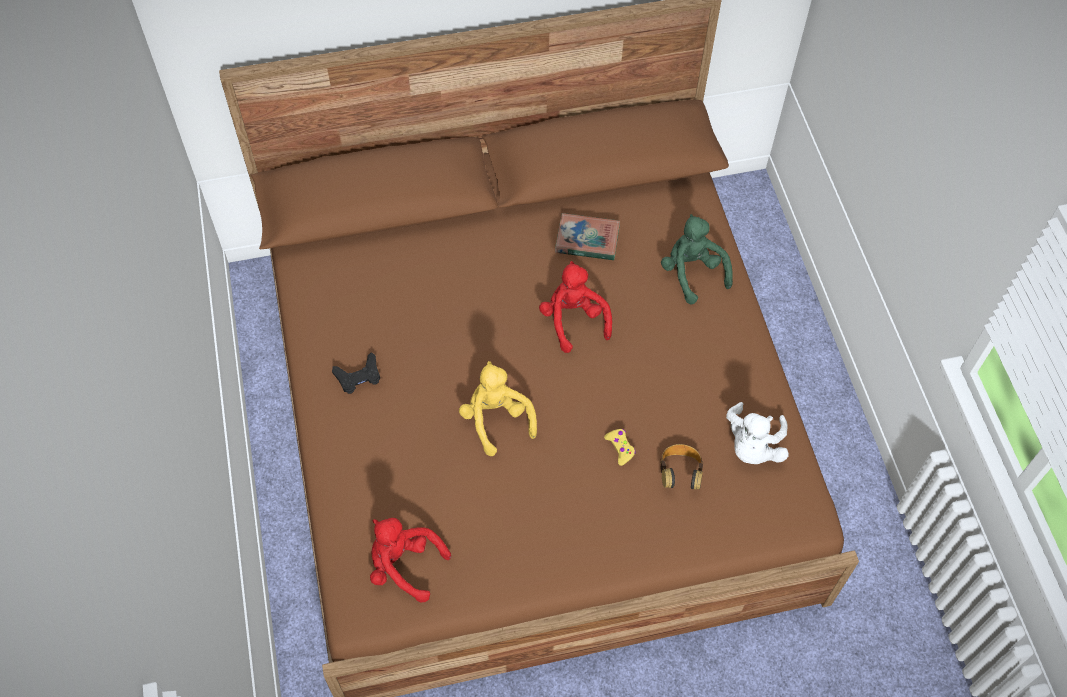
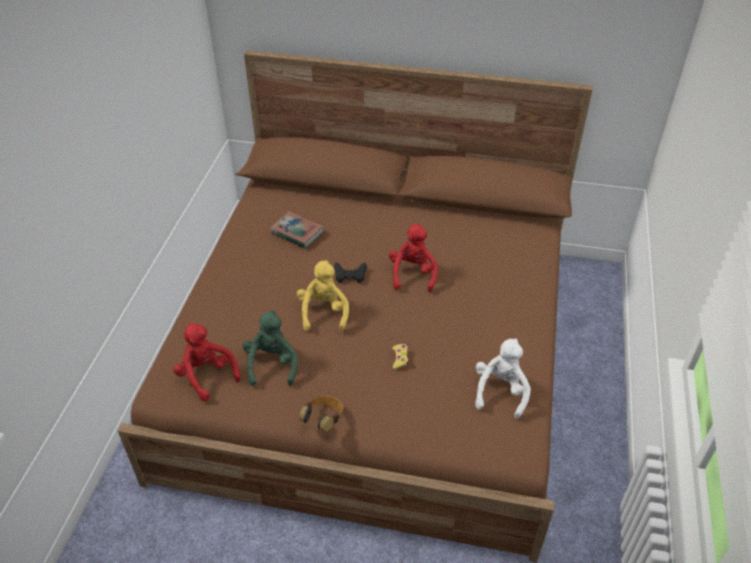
camera: 25 degrees right, 15 degrees down
(358, 376) = (251, 260): black game controller -> black game controller (350, 275)
(587, 240) = (449, 233): book -> book (297, 232)
(679, 473) = (434, 389): headphones -> headphones (324, 420)
(692, 273) = (513, 273): green plush toy -> green plush toy (272, 364)
(752, 446) = (500, 391): white plush toy -> white plush toy turned 150 degrees clockwise

